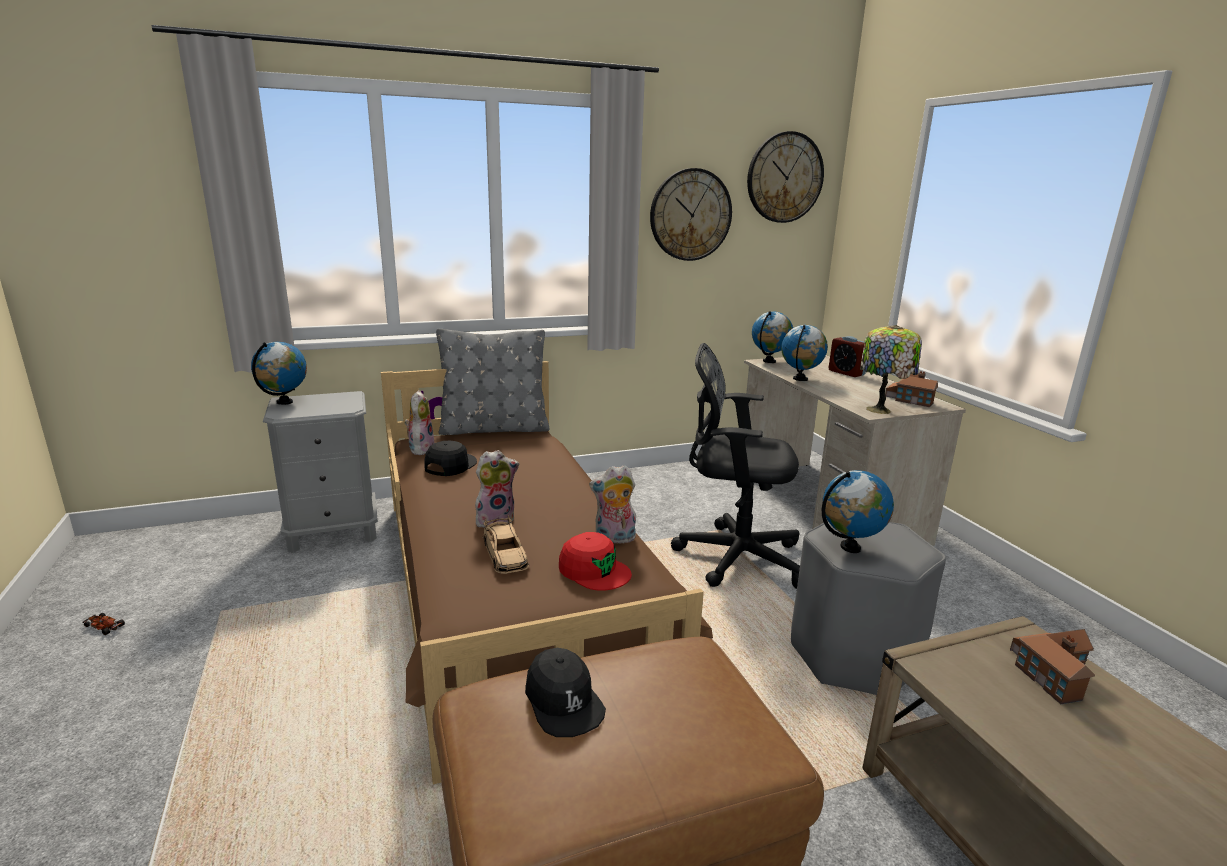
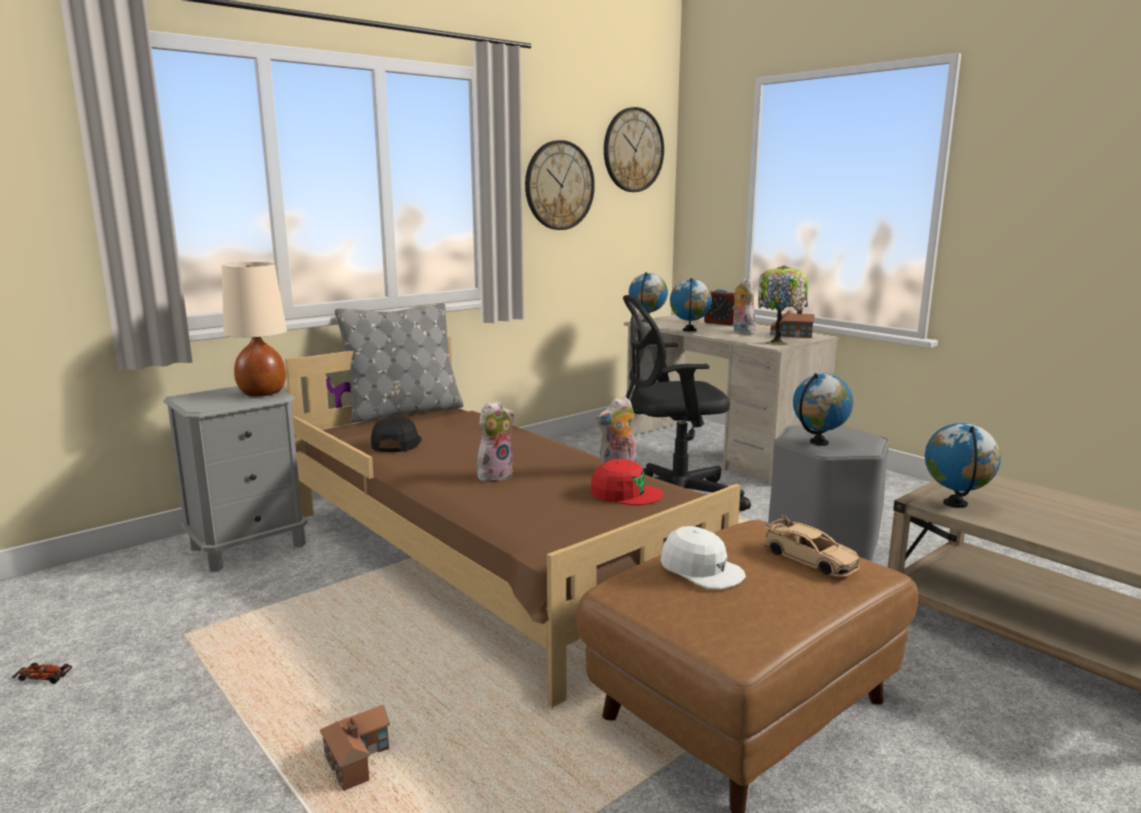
camera: 20 degrees left, 5 degrees down
(284, 402) = (190, 398): globe -> globe (955, 504)
(343, 404) = (263, 393): none -> beige table lamp
(420, 449) = (347, 435): plush toy -> plush toy (741, 332)
(505, 554) = (533, 496): beige toy car -> beige toy car (809, 559)
(563, 702) = (701, 570): black cap -> white cap
(1051, 672) = (1007, 491): toy house -> toy house (357, 756)

